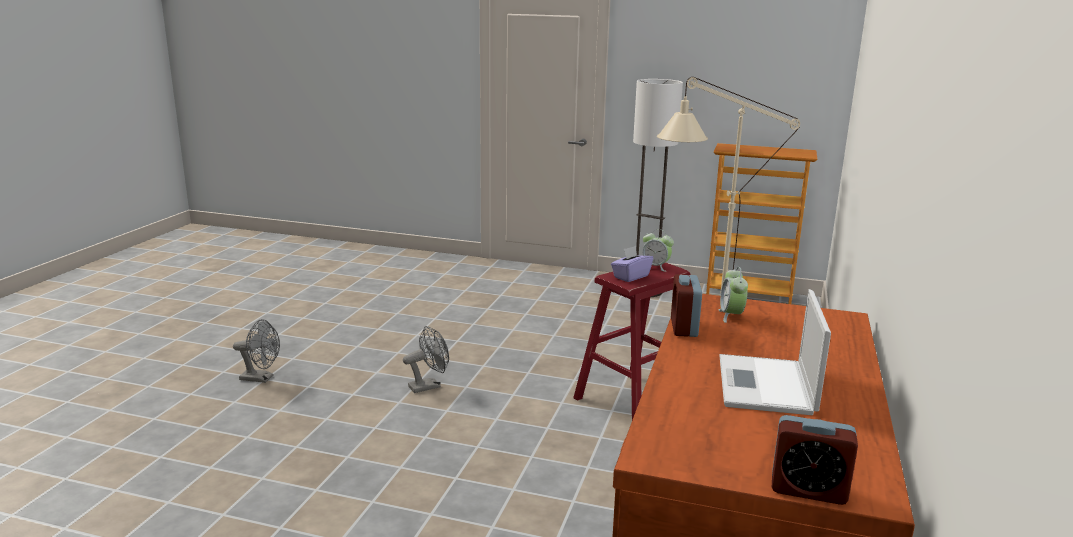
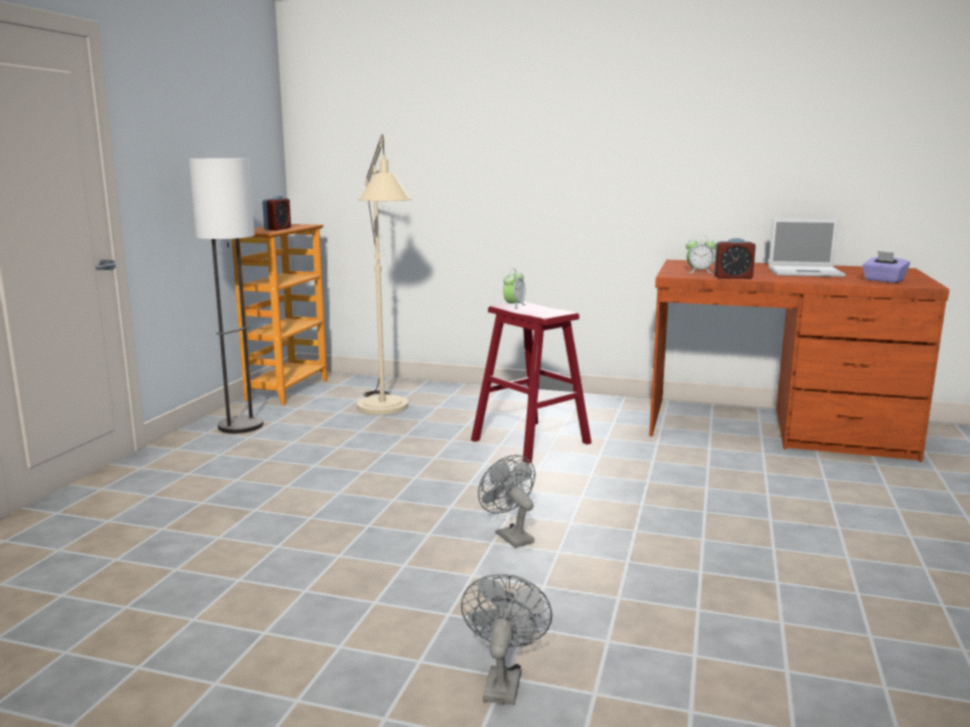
camera: 90 degrees left, 5 degrees down
(630, 276) = (544, 311): purple tissue box -> purple tissue box (883, 280)
(808, 490) = (913, 273): alarm clock -> alarm clock (278, 229)

